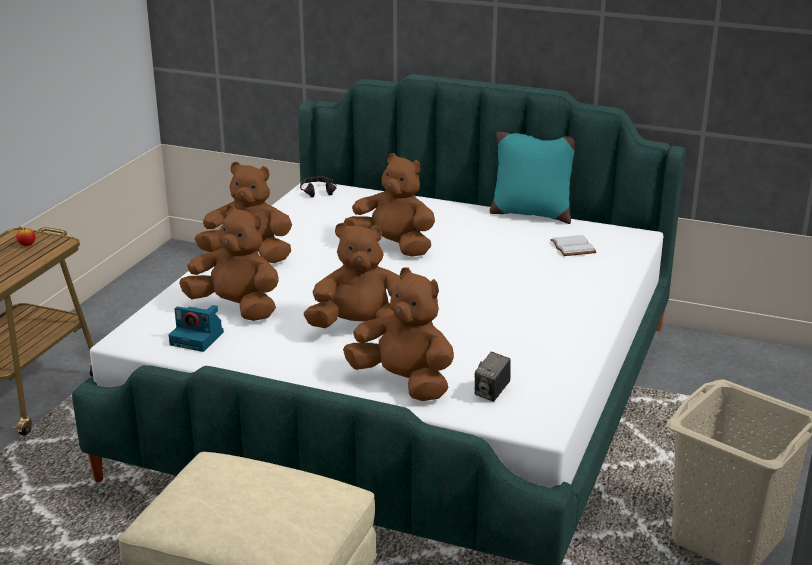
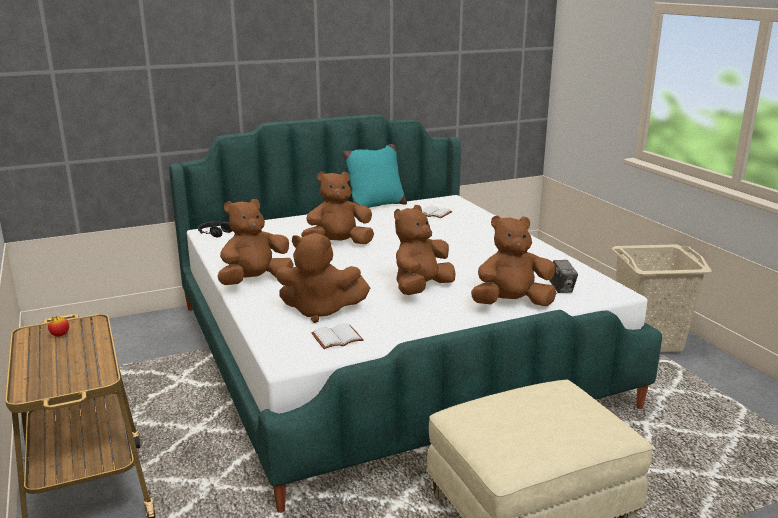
camera: 45 degrees left, 5 degrees down
(198, 338) = (337, 337): camera -> white book
(236, 308) = (320, 311): brown plush toy -> brown plush toy turned 150 degrees counterclockwise

